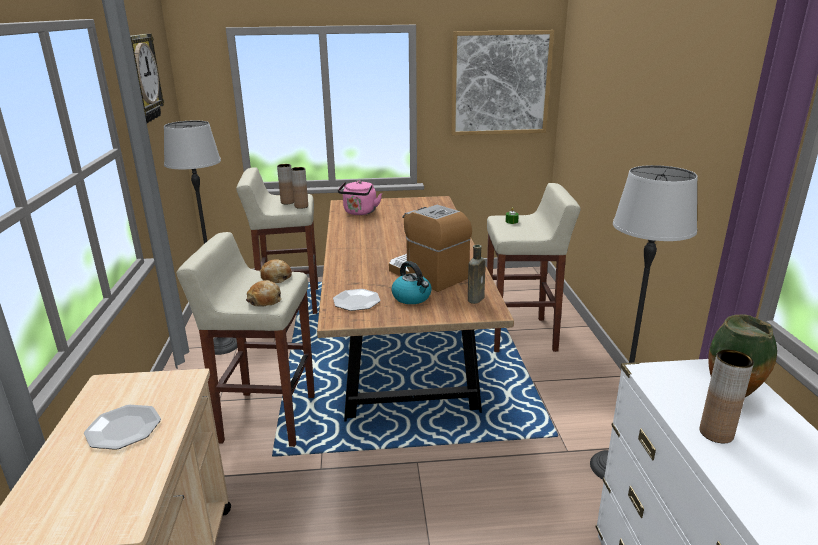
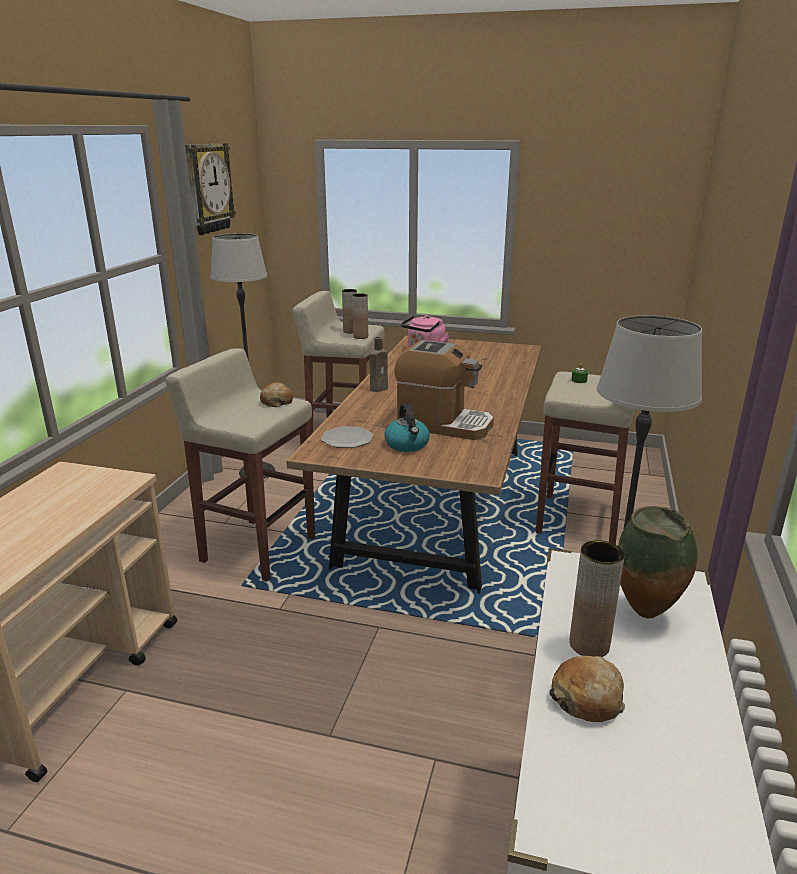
camera: 20 degrees right, 0 degrees up
(123, 428) = (47, 510): plate -> none
(265, 300) = (248, 421): bread -> bread (587, 698)
(427, 274) = (444, 424): coffee machine -> coffee machine turned 135 degrees clockwise
(476, 298) = (476, 457): brown bottle -> brown bottle (380, 388)
(500, 83) = (619, 215): picture -> none

